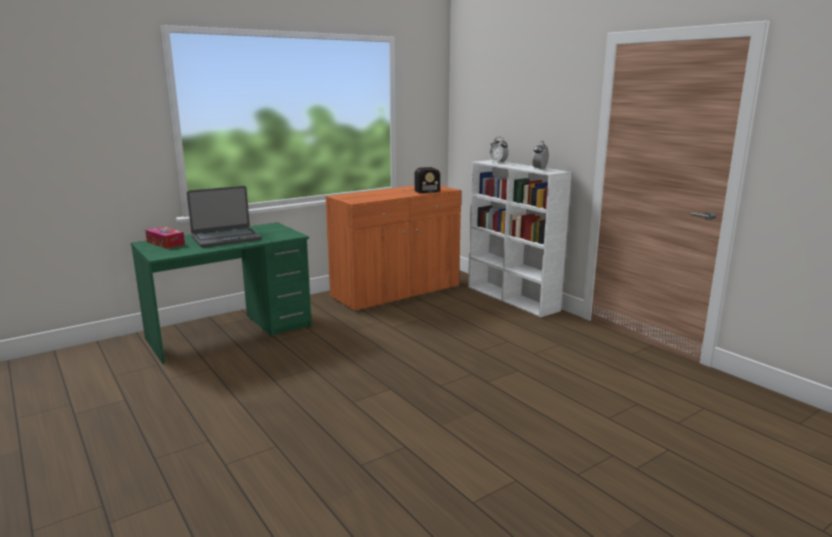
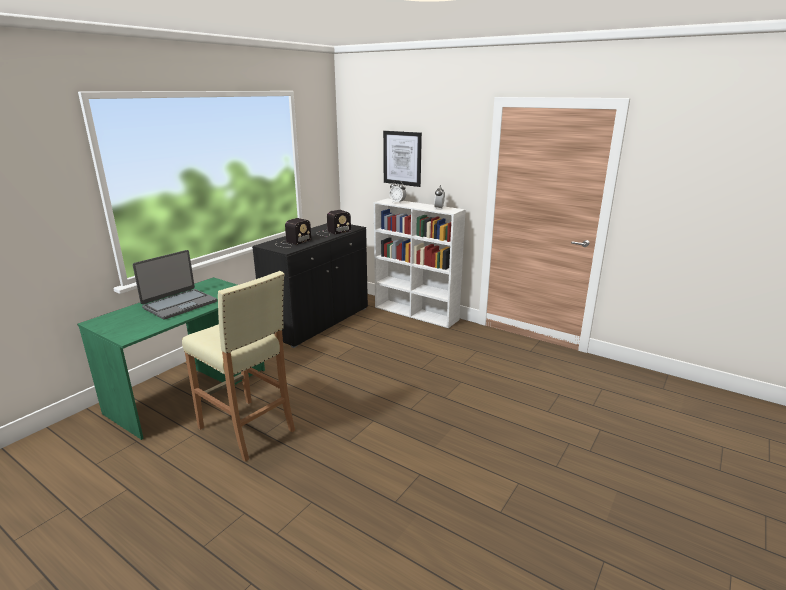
camera: 20 degrees left, 5 degrees up
(165, 243) = (119, 319): tissue box -> none
(260, 373) = (247, 429): none -> beige stool
(367, 196) = (291, 243): none -> radio
(396, 292) = (318, 321): orange cabinet -> black cabinet
(509, 112) = (402, 158): none -> picture

